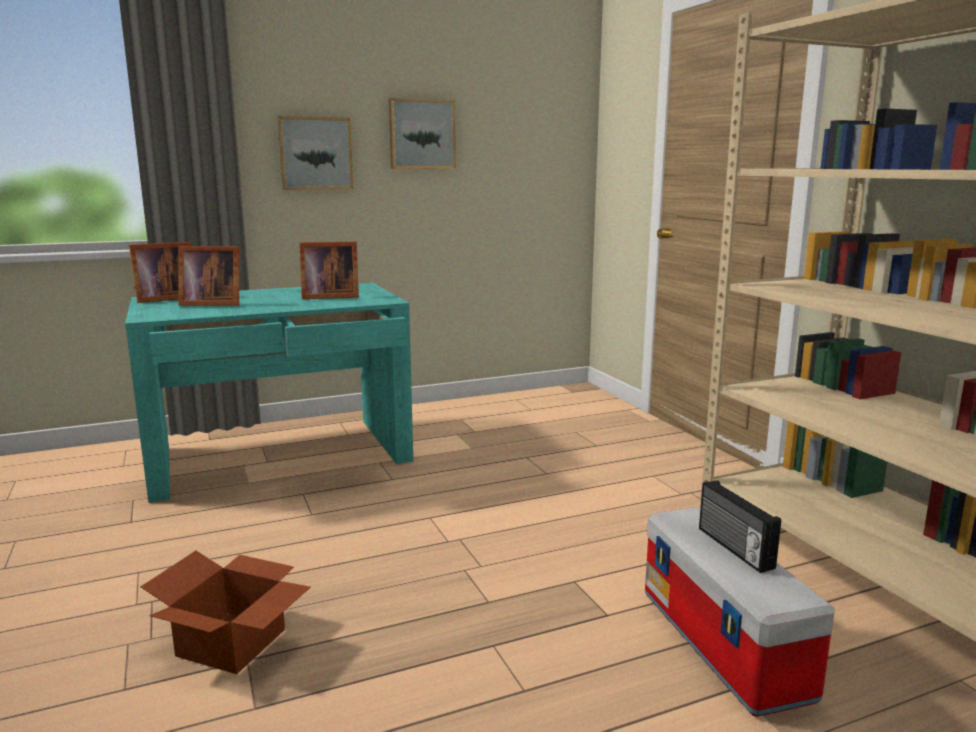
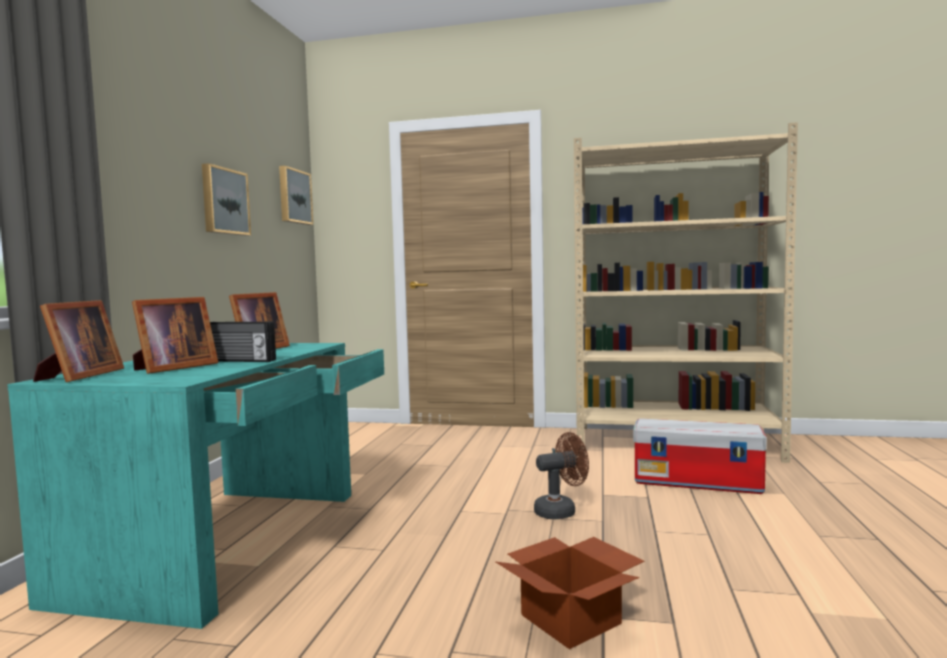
camera: 55 degrees left, 10 degrees down
(315, 153) = (150, 210): picture -> picture (294, 196)
(489, 569) = (561, 511): none -> brown fan
(733, 548) = (692, 424): radio -> radio (240, 361)

